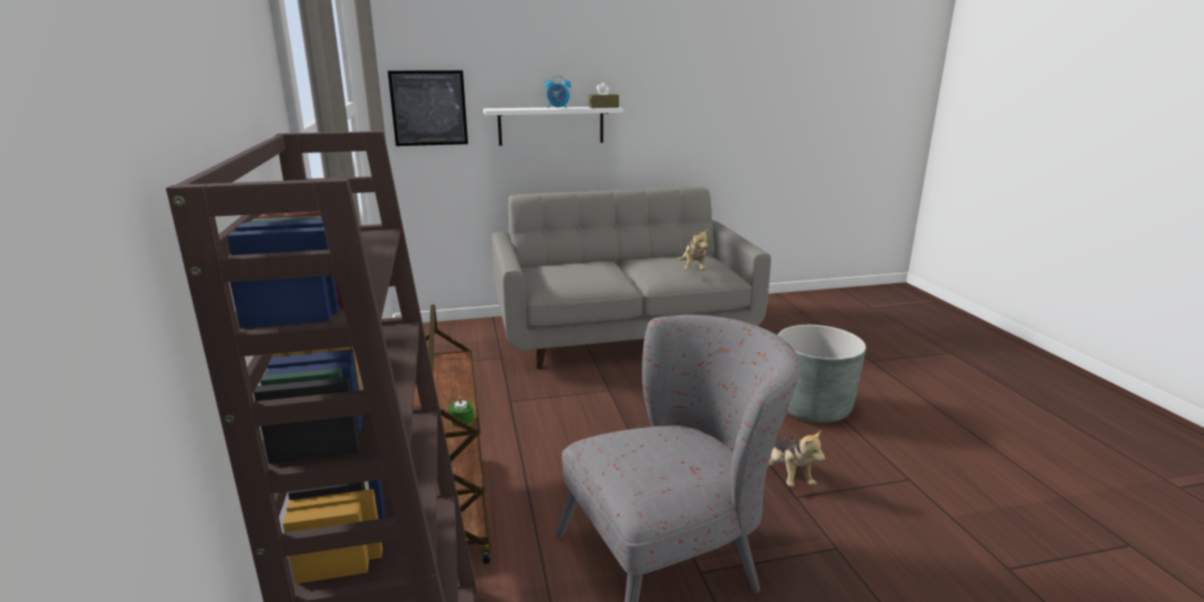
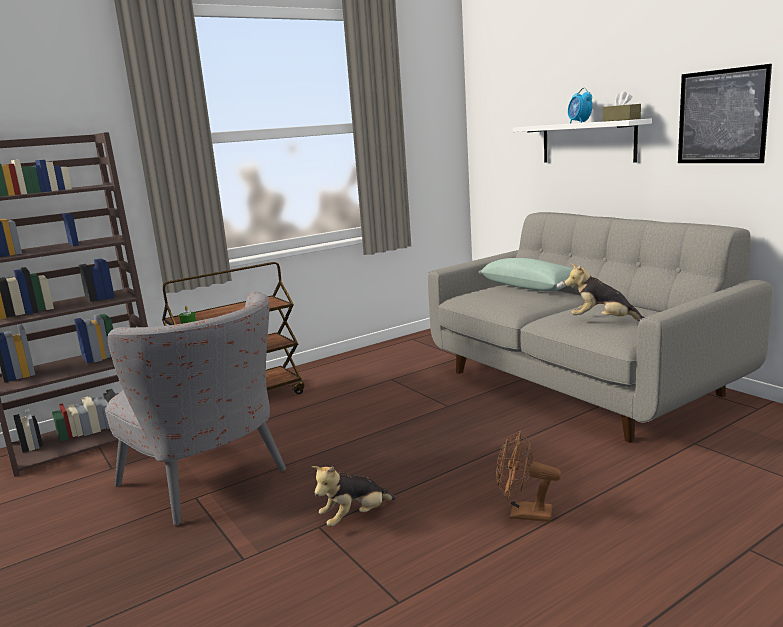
camera: 70 degrees right, 5 degrees down
(429, 108) = (499, 127): picture -> picture (722, 117)
(564, 265) = (531, 287): none -> green pillow
(693, 270) = (603, 321): plush toy -> plush toy turned 45 degrees clockwise
(812, 407) = (523, 514): grey planter -> brown fan

